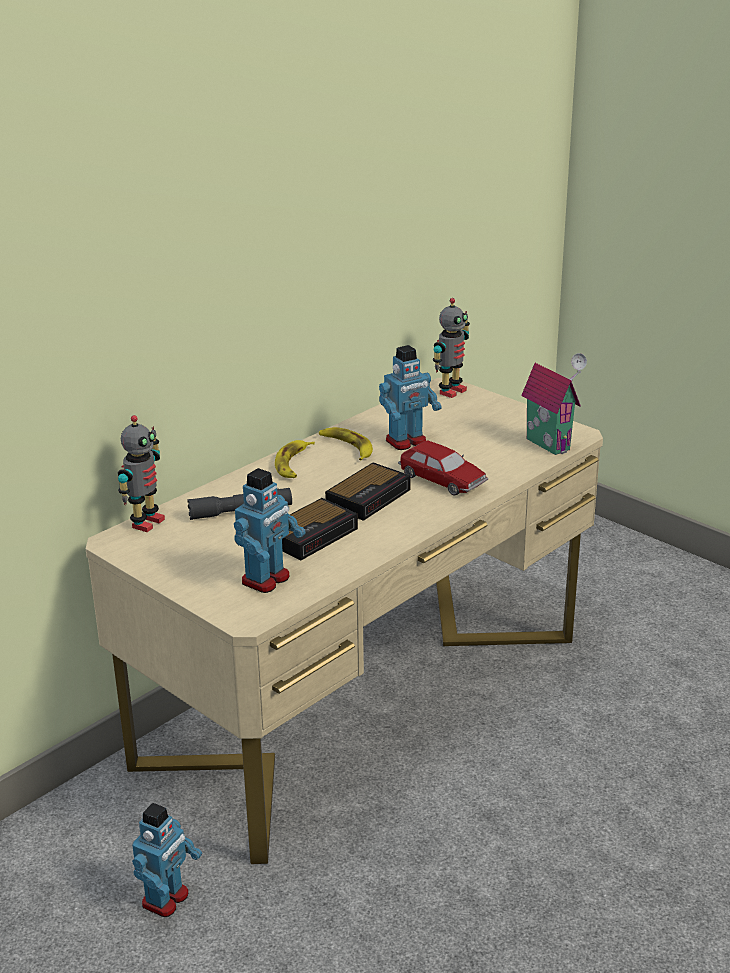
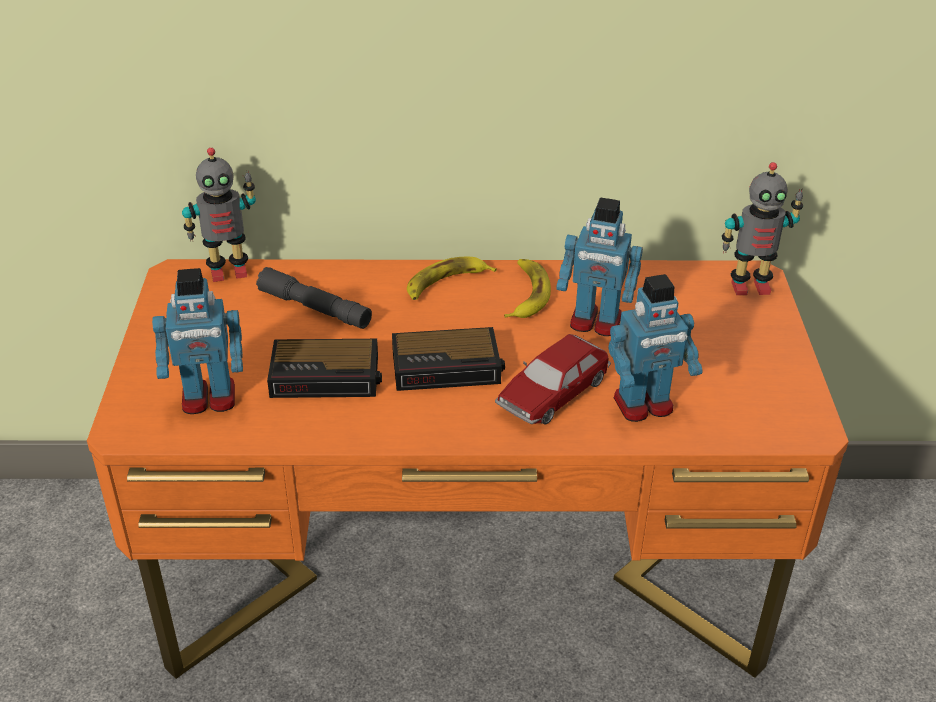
camera: 45 degrees right, 10 degrees up
(166, 899) = (73, 645): toy robot -> toy robot (644, 405)
(365, 699) = (465, 580): beige desk -> orange desk
(442, 480) = (552, 393): toy car -> toy car turned 45 degrees clockwise
(550, 443) = (753, 422): toy house -> none

